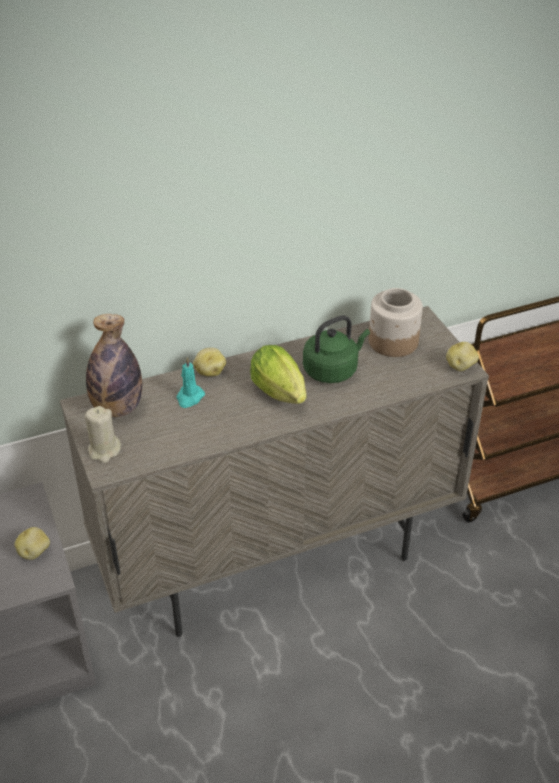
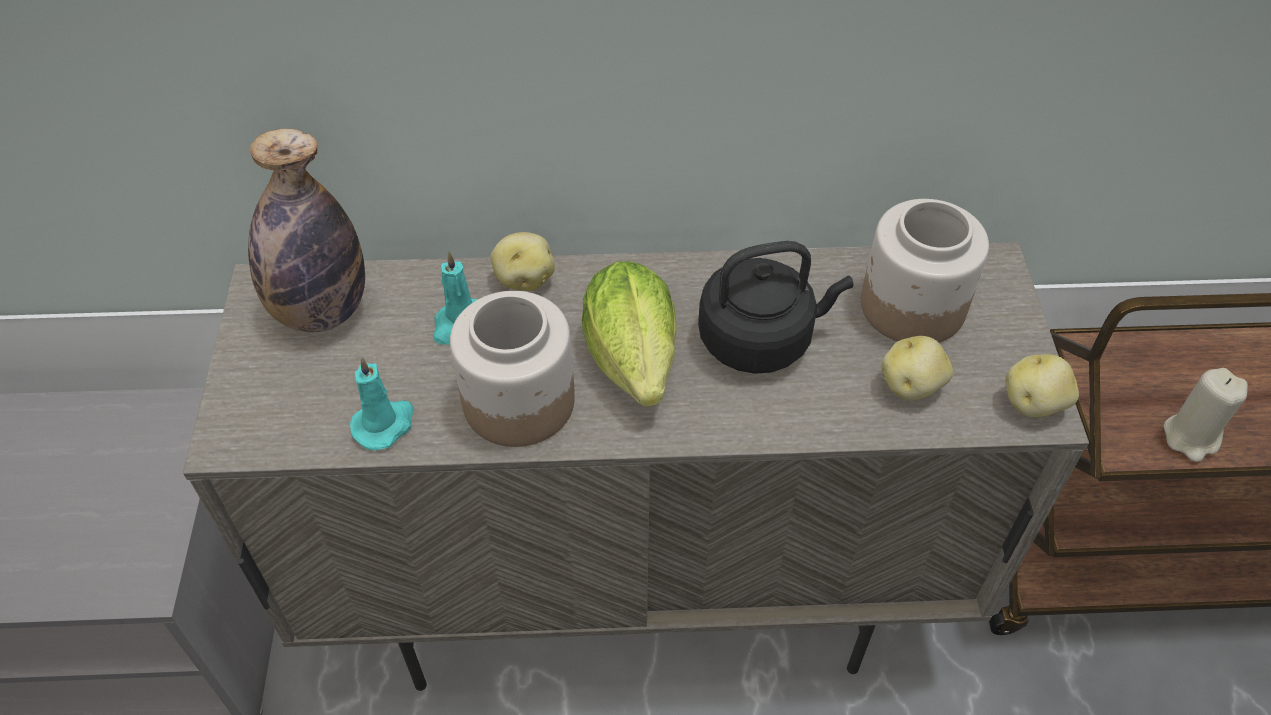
camera: 20 degrees right, 10 degrees up
(35, 552) = (144, 522): potato -> potato (911, 386)
(104, 450) = (249, 395): beige candle -> beige candle (1191, 437)
(178, 445) = (385, 424): none -> turquoise candle
(235, 421) = (517, 402): none -> jar
(332, 370) = (761, 339): green kettle -> black kettle

